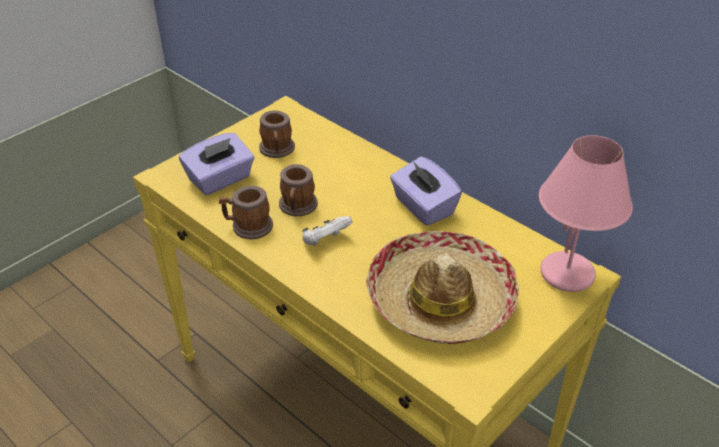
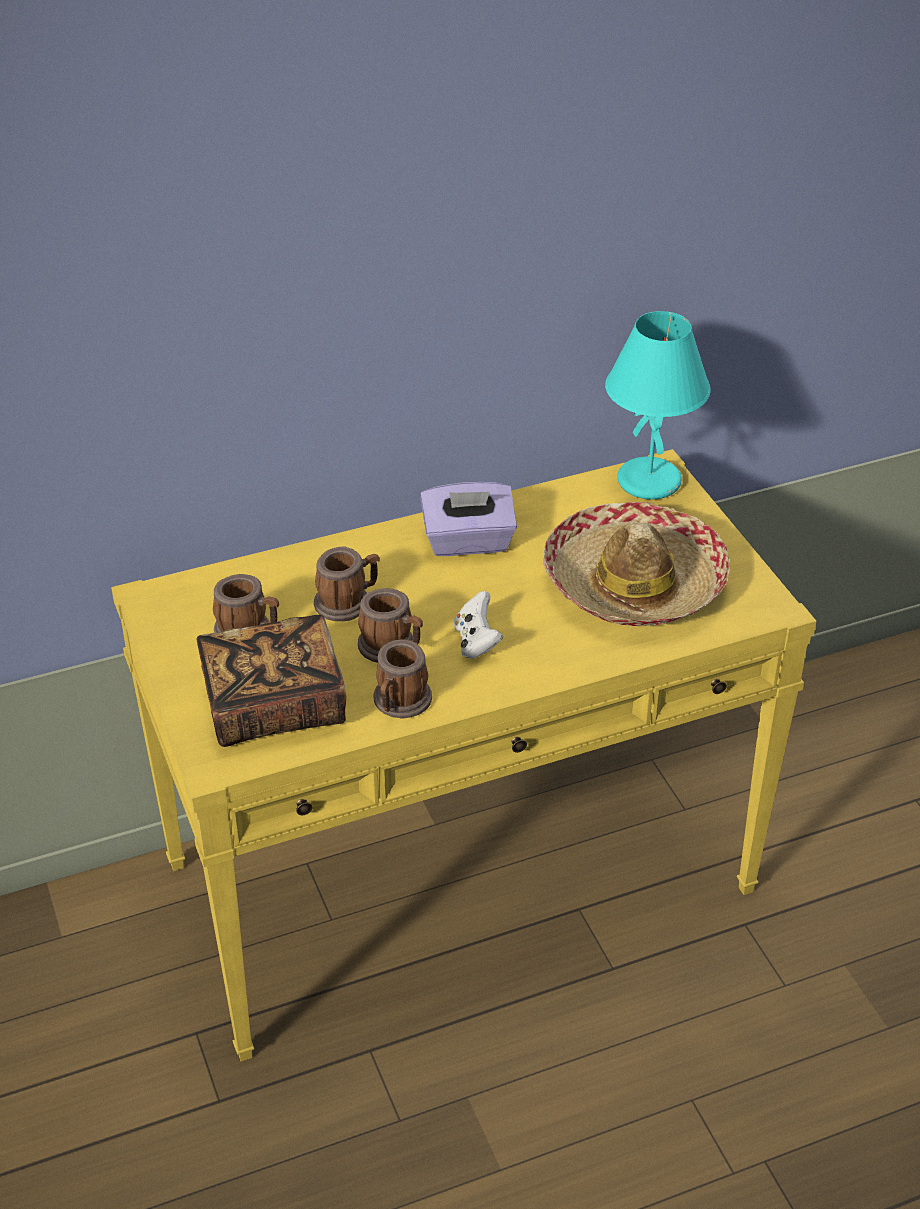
camera: 65 degrees left, 0 degrees up
(220, 179) = (274, 705): purple tissue box -> book
(328, 177) = (348, 602): none -> mug
(567, 275) = (650, 482): pink table lamp -> turquoise table lamp

